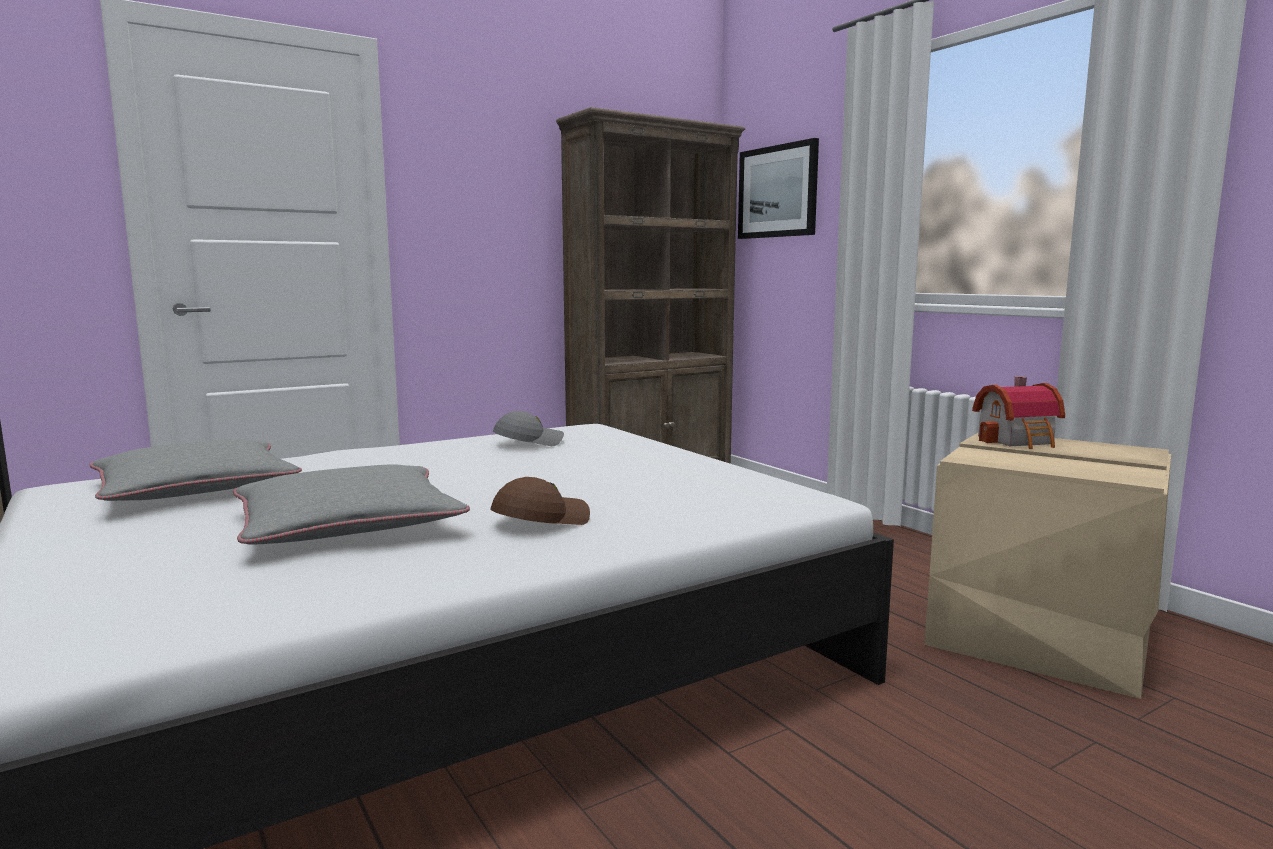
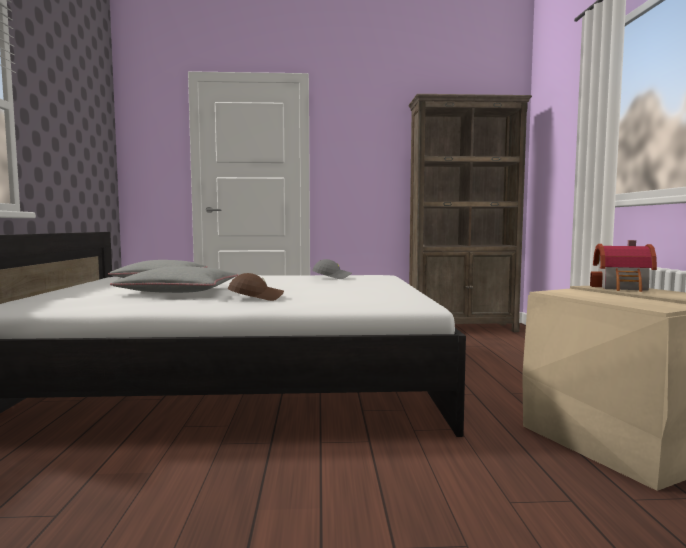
camera: 30 degrees right, 5 degrees down
(777, 191) = (554, 135): picture -> none

